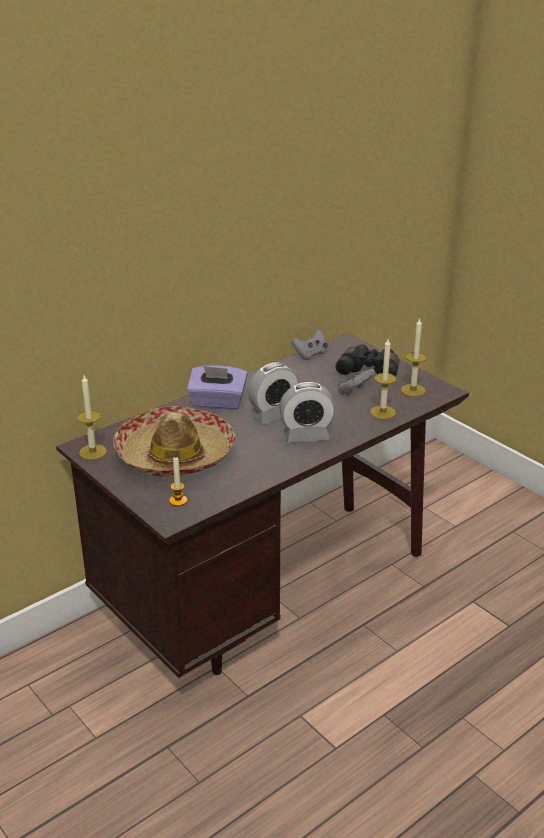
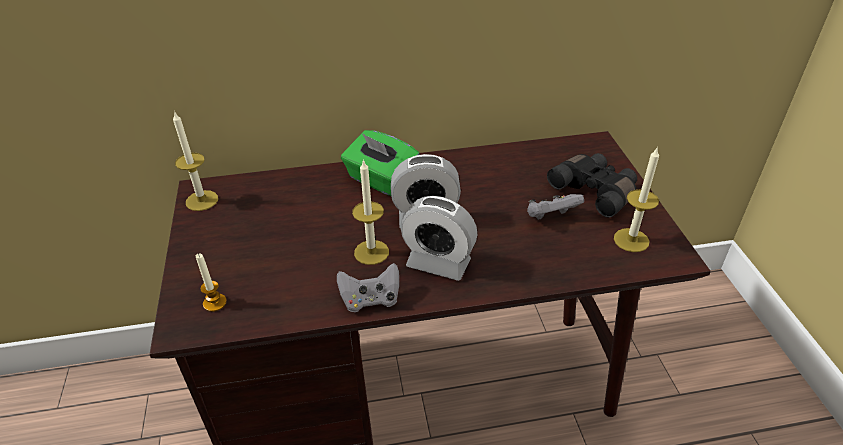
camera: 30 degrees right, 10 degrees up
(175, 455) = (274, 235): hat -> none
(217, 403) = (381, 180): purple tissue box -> green tissue box
(310, 354) = (539, 147): grey game controller -> grey game controller (370, 300)
(382, 412) = (563, 261): candle -> candle (371, 252)

